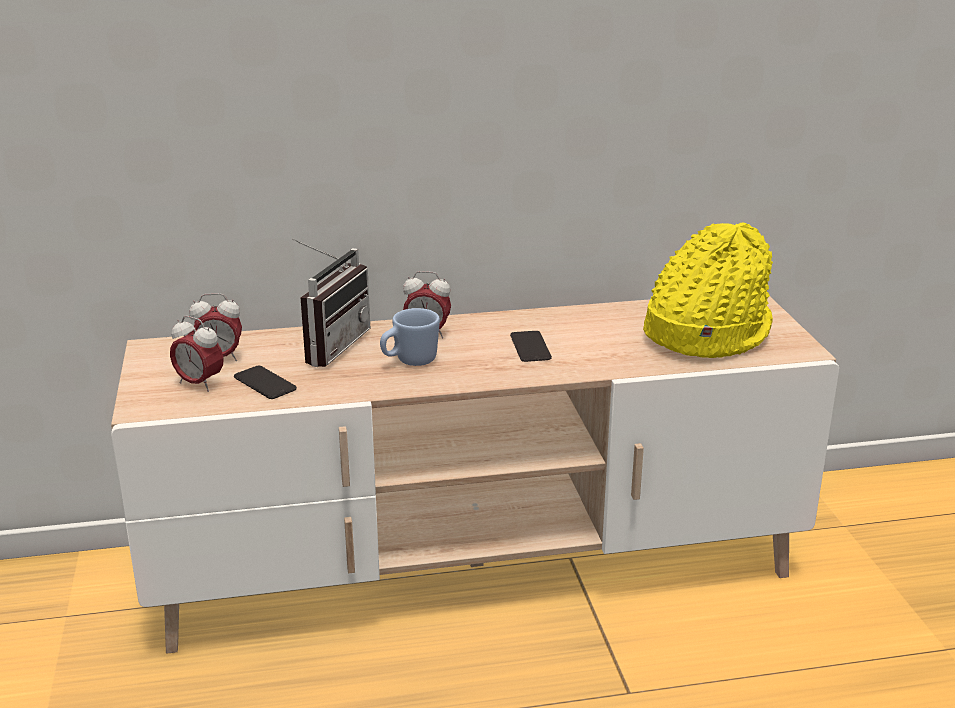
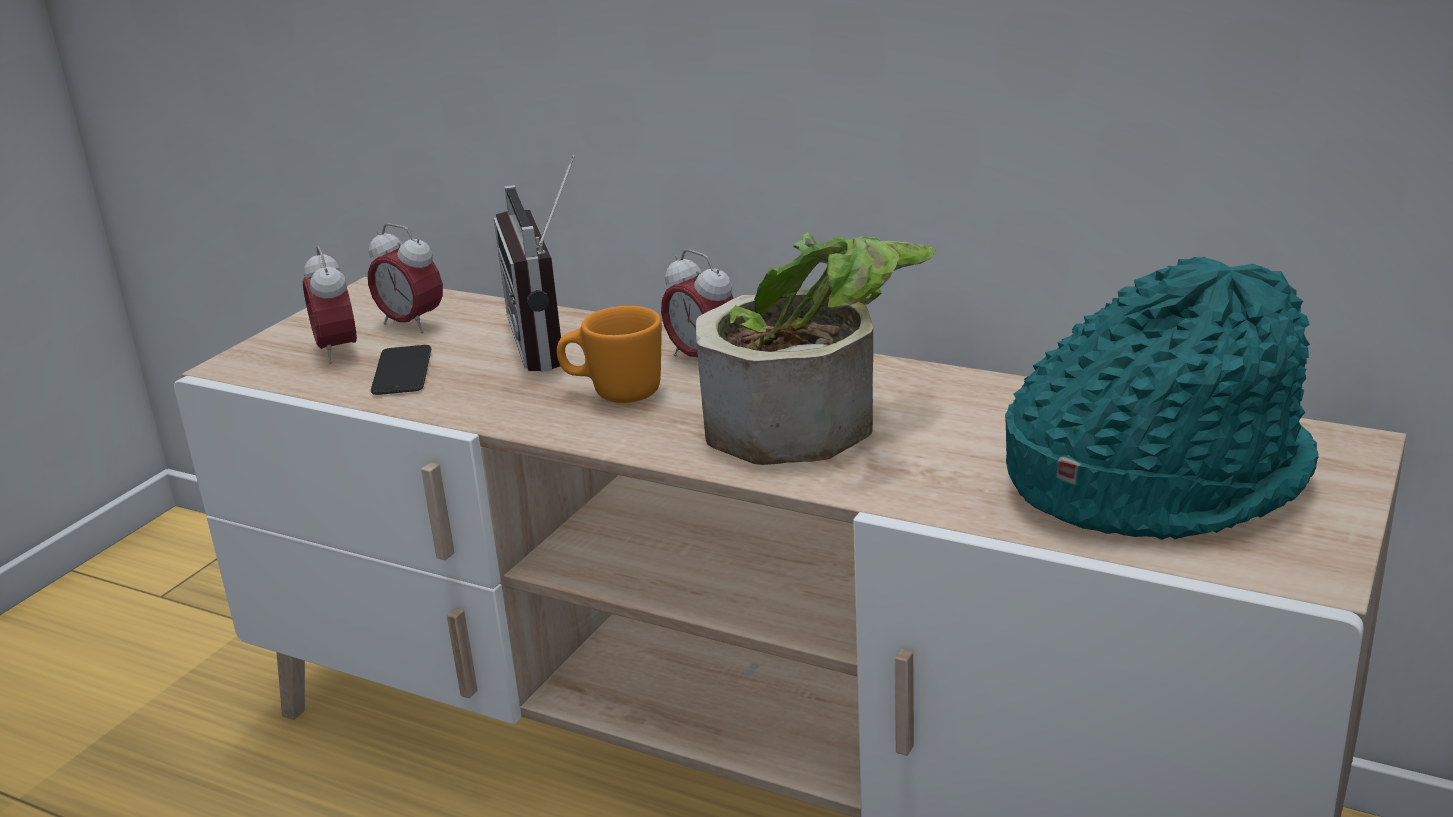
camera: 40 degrees right, 0 degrees up
(328, 345) = (555, 341): radio -> radio turned 105 degrees clockwise
(409, 361) = (614, 393): blue mug -> orange mug
(530, 347) = (814, 420): phone -> potted plant
(705, 332) = (1155, 480): yellow hat -> turquoise hat

